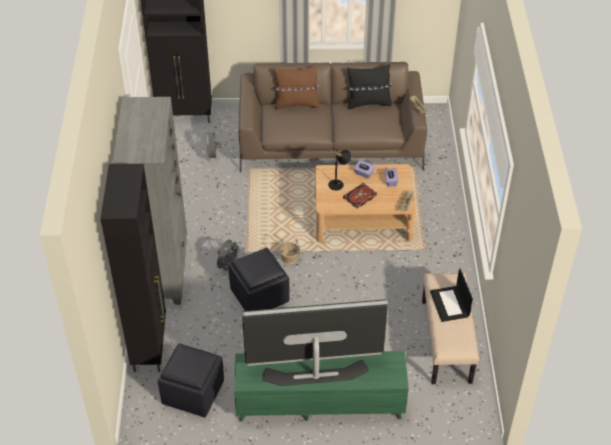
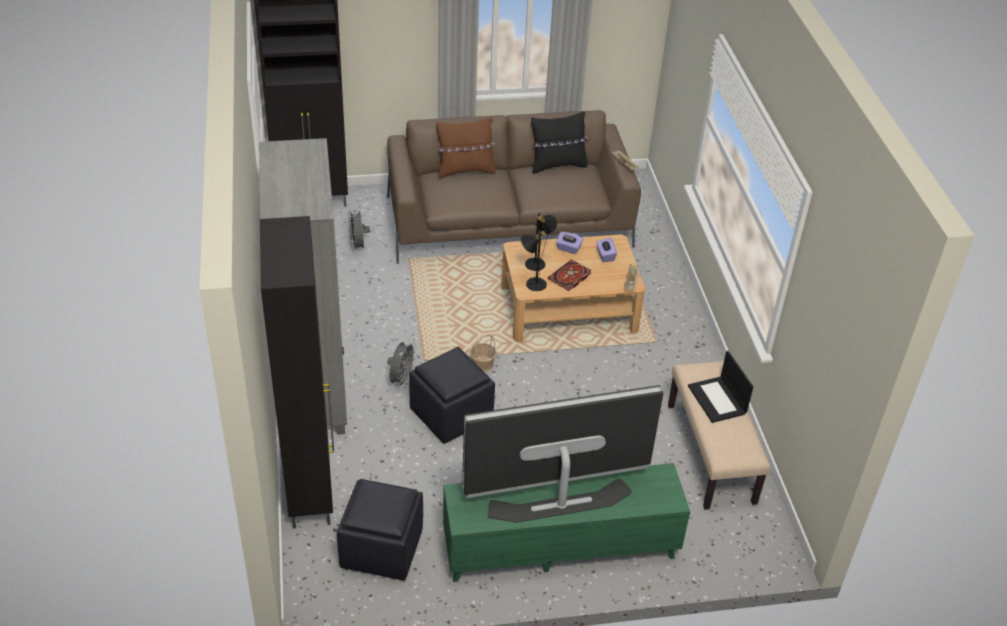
camera: 10 degrees left, 5 degrees down
(330, 200) = (532, 282): none -> black table lamp

